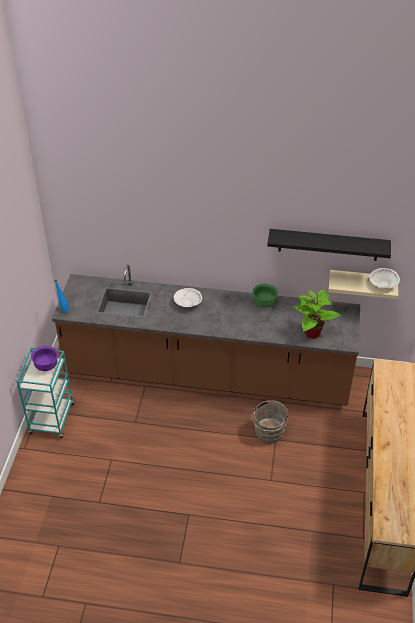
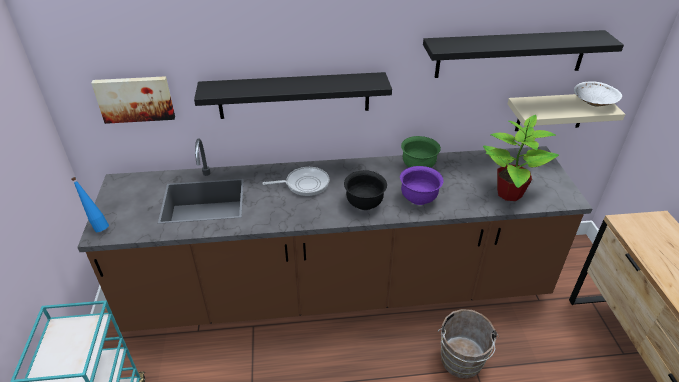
camera: 15 degrees left, 5 degrees down
(46, 366) = (77, 336): purple bowl -> purple bowl (419, 199)
(94, 235) = (135, 98): none -> picture
(187, 303) = (304, 184): white bowl -> frying pan
(189, 247) = (294, 95): none -> black shelf
(219, 323) = (364, 204): none -> black bowl

